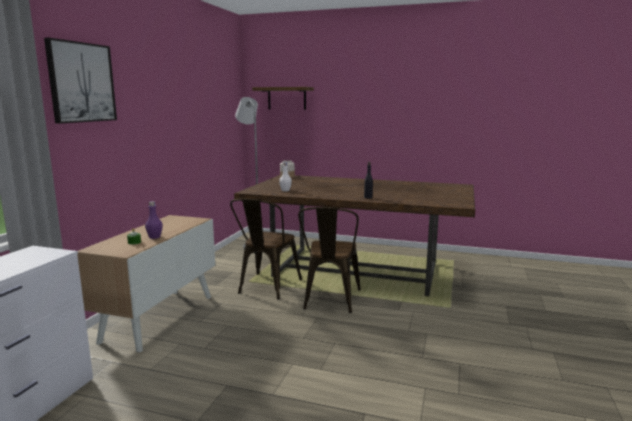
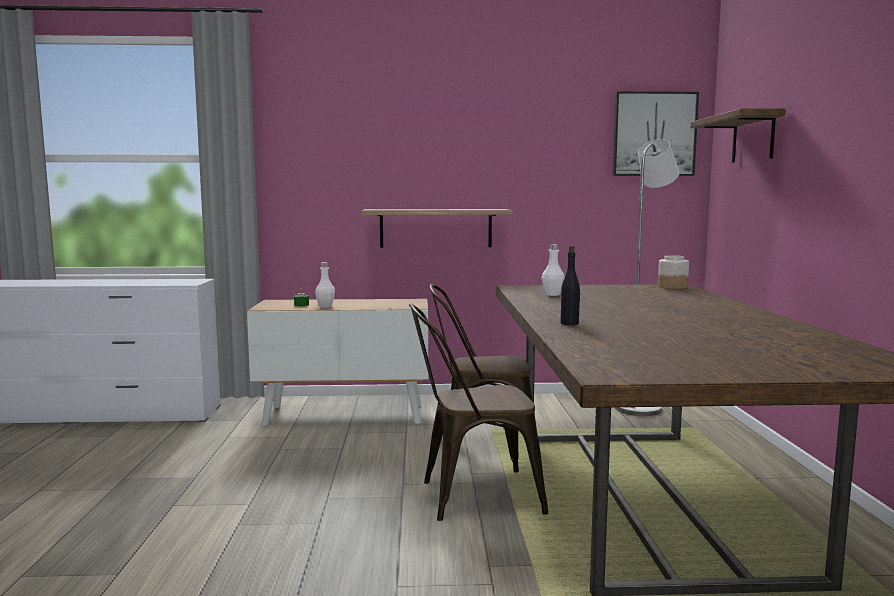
camera: 70 degrees right, 5 degrees down
(81, 82) = (330, 127): picture -> picture (654, 134)
(151, 162) = (435, 228): none -> shelf
(154, 237) = (325, 306): purple bottle -> white bottle

